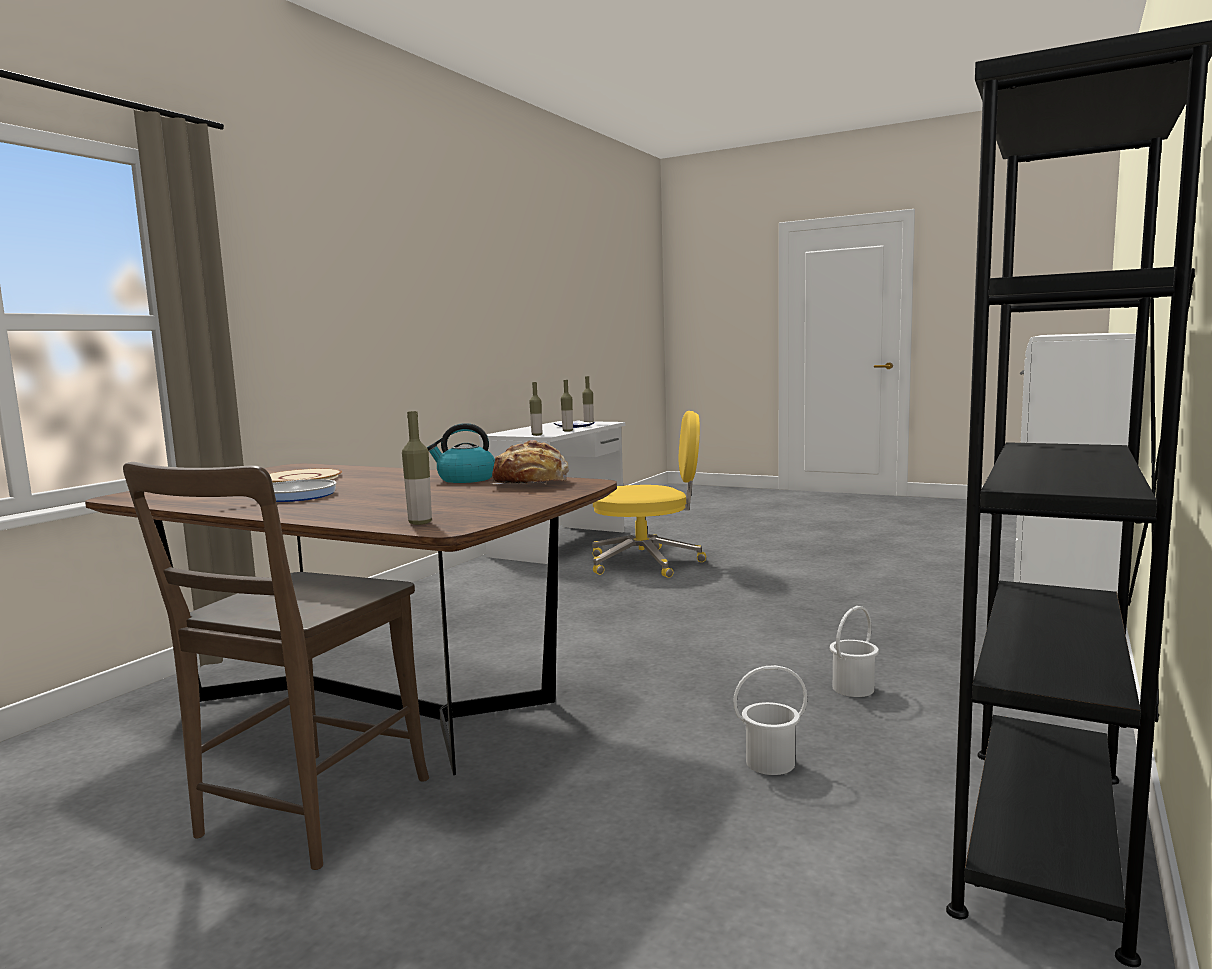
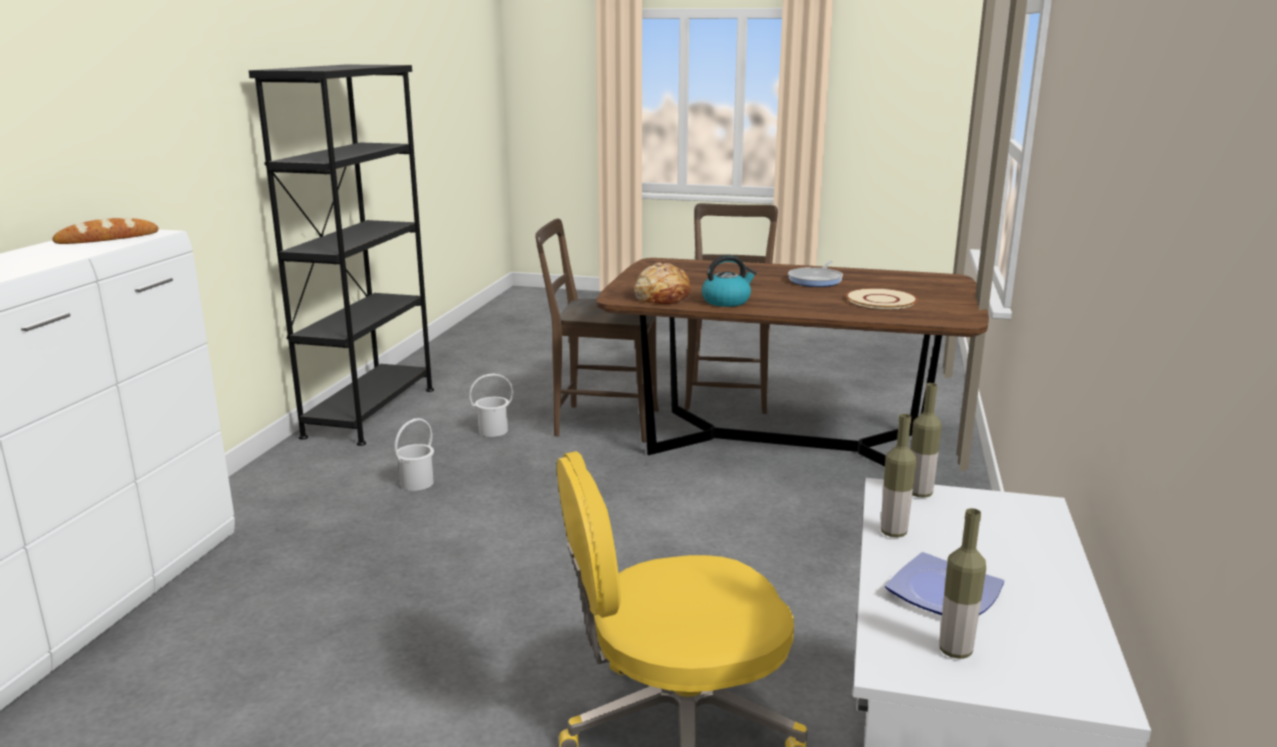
camera: 165 degrees right, 10 degrees up
(420, 523) = (676, 263): bottle -> none
(588, 763) = (600, 422): none -> brown chair
(1079, 334) = (107, 238): none -> bread

